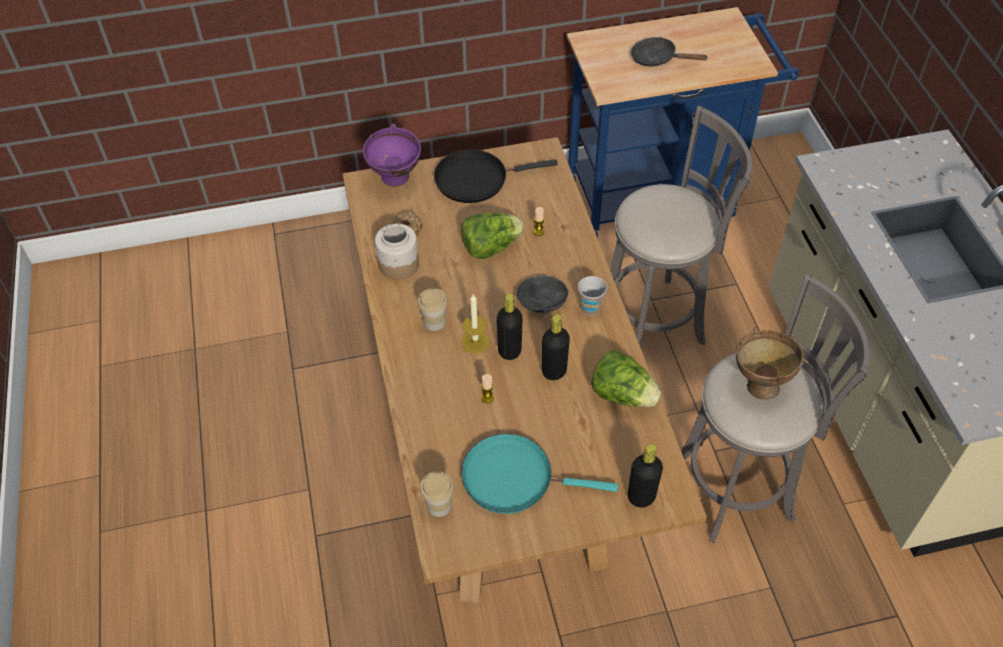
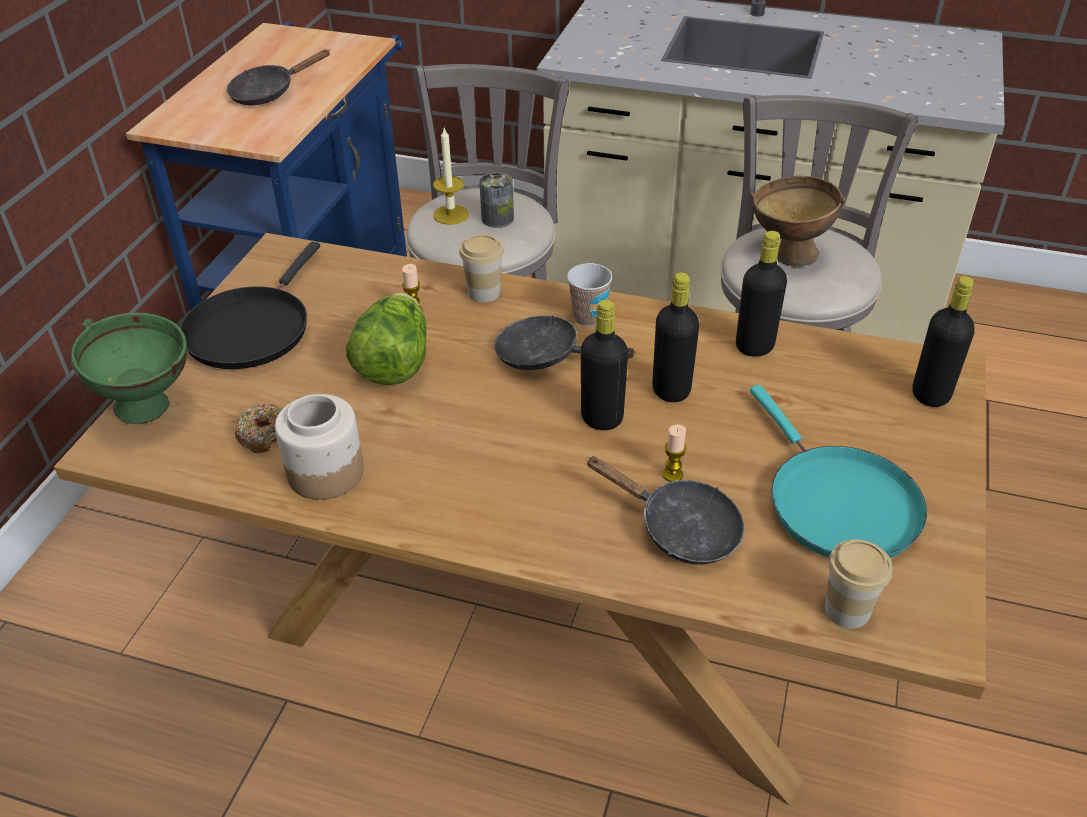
camera: 60 degrees left, 10 degrees down
(396, 181) = (152, 410): purple bowl -> green bowl
(434, 322) = (481, 476): cup -> cup (483, 292)
(450, 416) = (680, 528): none -> black frying pan
(475, 342) = (557, 447): candle -> candle (451, 215)
(514, 477) = (837, 503): turquoise frying pan -> turquoise frying pan turned 60 degrees counterclockwise
(623, 394) = (754, 346): lettuce -> black bottle
(674, 224) = (497, 219): none -> can

